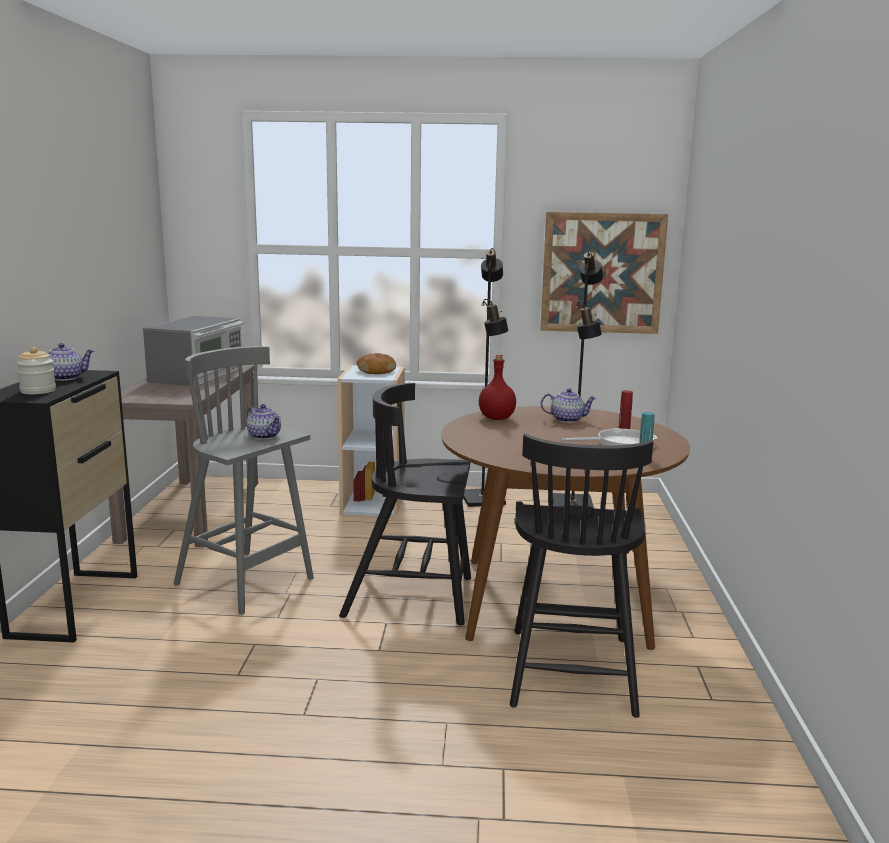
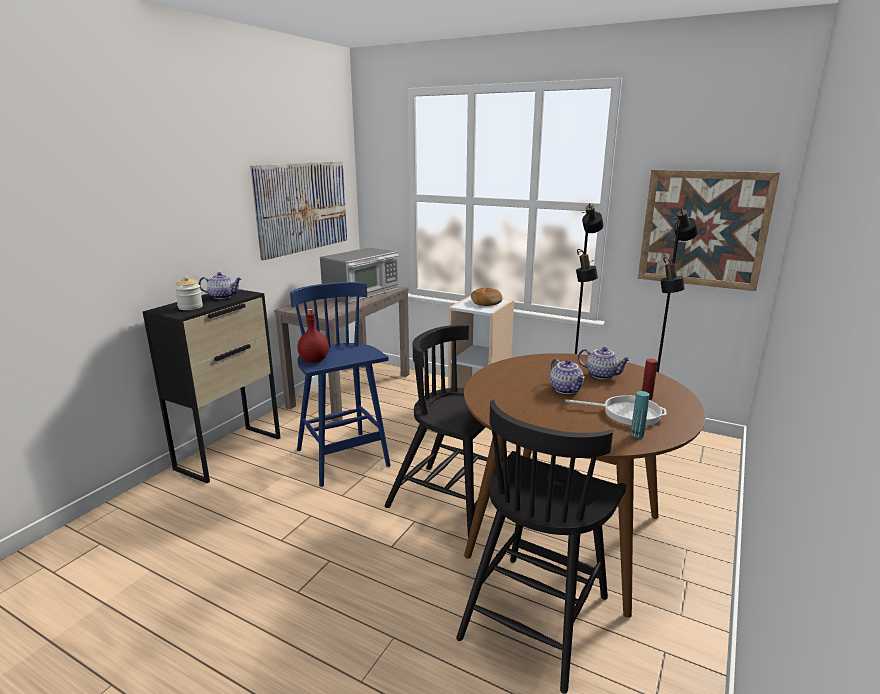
camera: 25 degrees right, 5 degrees up
(115, 261) = (302, 207): none -> picture
(248, 582) = (344, 459): grey stool -> blue stool
(265, 436) = (354, 354): teapot -> teapot (566, 389)
(496, 418) = (537, 365): red bottle -> red bottle (314, 360)

